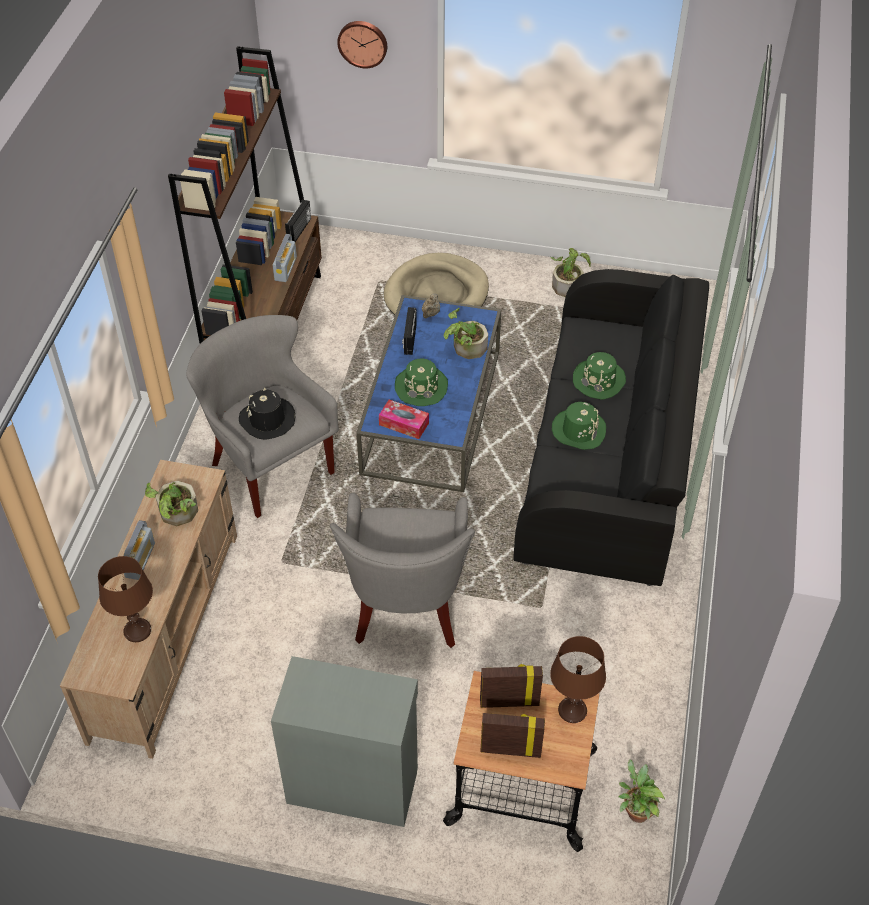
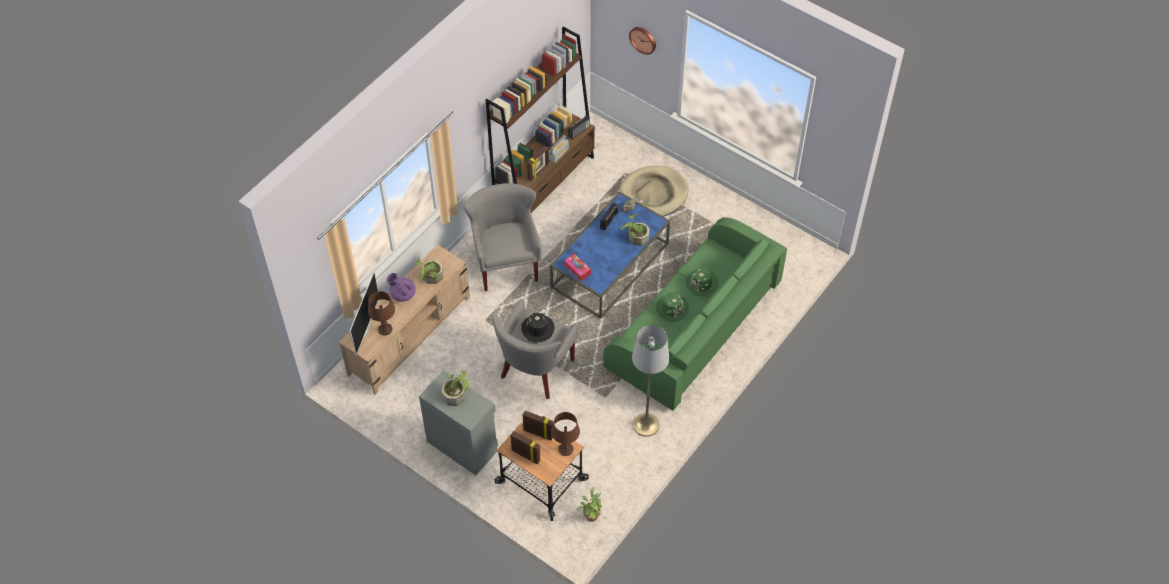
camera: 25 degrees right, 5 degrees up
(99, 643) = (365, 328): none -> television
(140, 560) = (402, 294): radio -> purple teapot
(267, 420) = (503, 241): black hat -> black hat (537, 329)
(268, 303) = (538, 172): none -> picture frame
(421, 387) = (598, 251): green hat -> none
(568, 284) = (735, 214): potted plant -> potted plant (456, 394)
(609, 453) = (694, 327): black sofa -> green sofa
(630, 625) = (646, 424): none -> grey floor lamp

